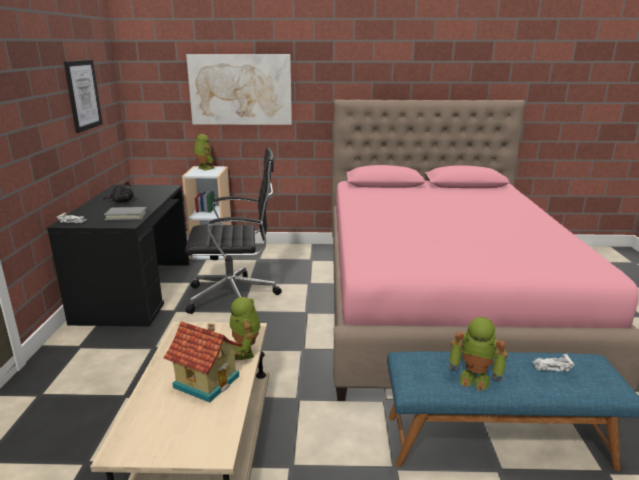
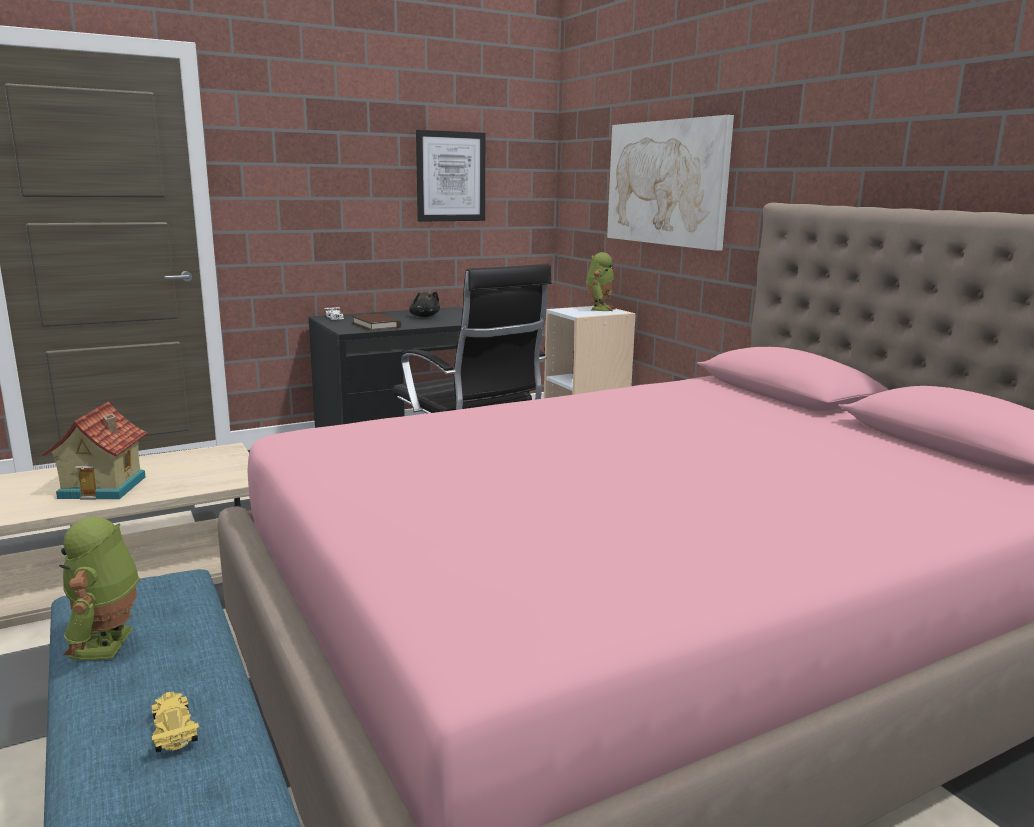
camera: 60 degrees right, 5 degrees down
(126, 215) = (376, 325): grey book -> brown book
(245, 352) = (181, 489): toy robot -> none
(551, 367) = (173, 728): white toy car -> yellow toy car

